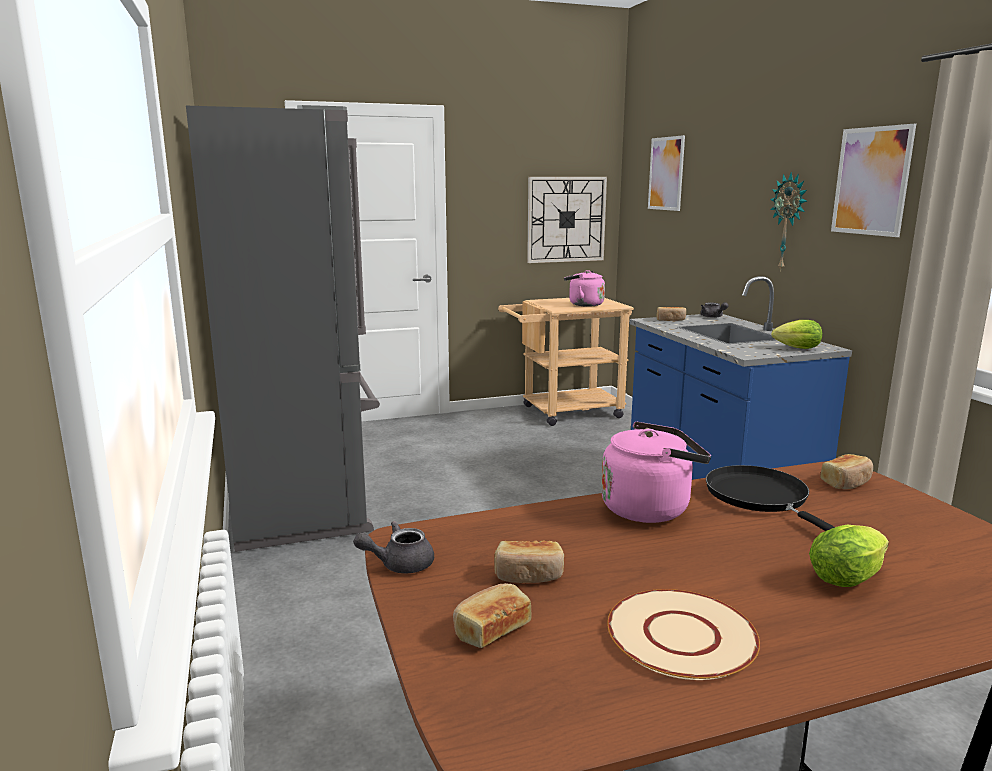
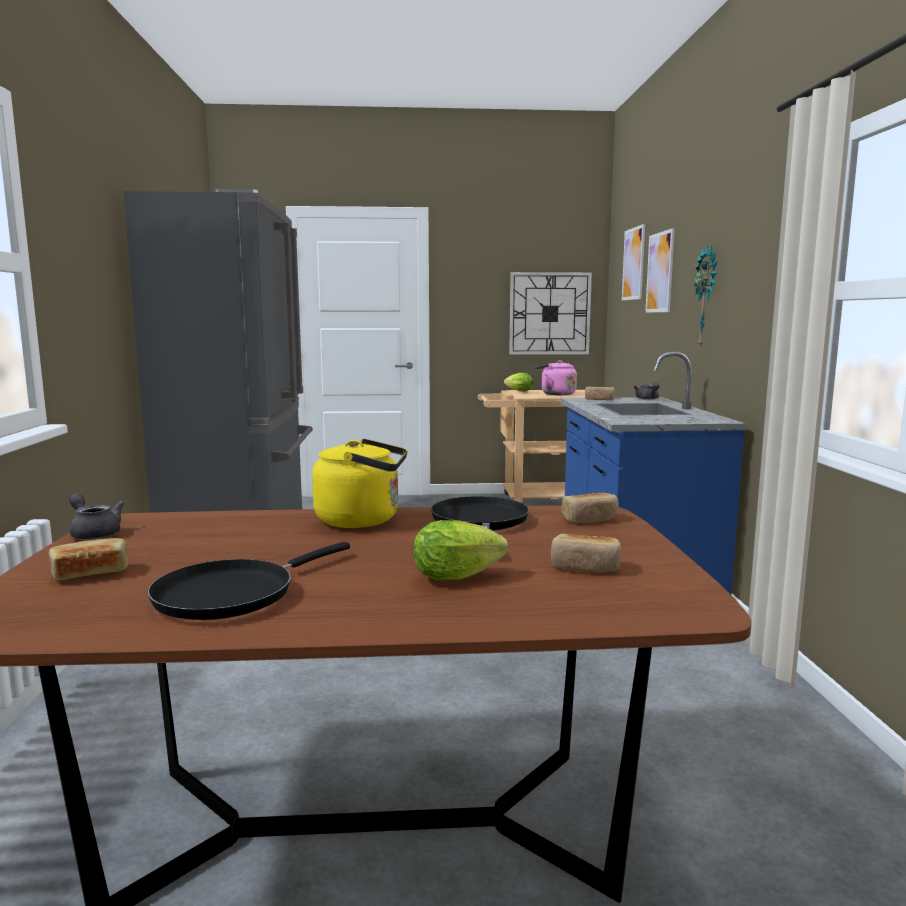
camera: 15 degrees right, 5 degrees down
(399, 564) = (94, 533): grey teapot -> grey teapot turned 45 degrees clockwise
(528, 575) = (180, 548): bread -> bread (585, 567)
(650, 508) = (363, 520): pink kettle -> yellow kettle
(680, 636) = (232, 594): beige plate -> black frying pan
(794, 348) = (684, 420): lettuce -> lettuce (517, 391)
(871, 181) = (760, 244): picture -> picture (660, 272)

